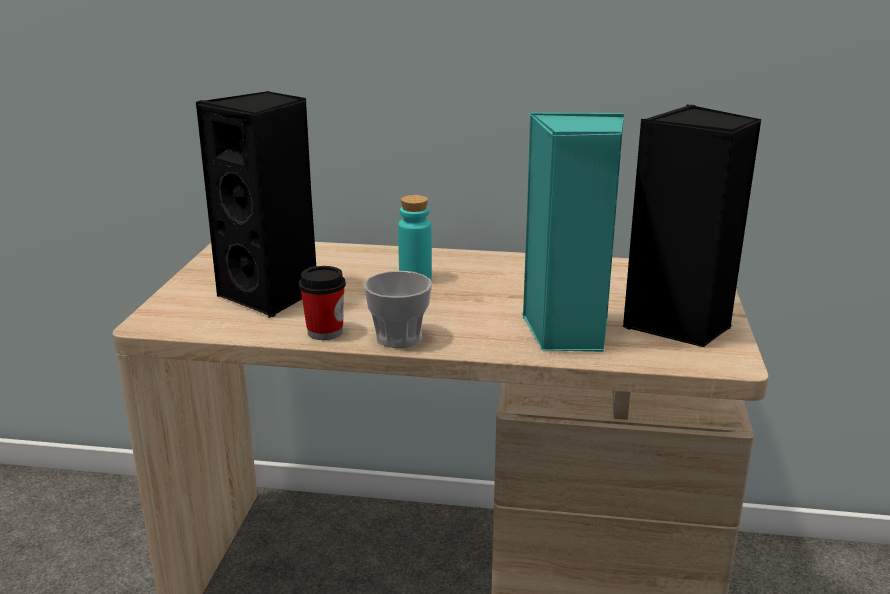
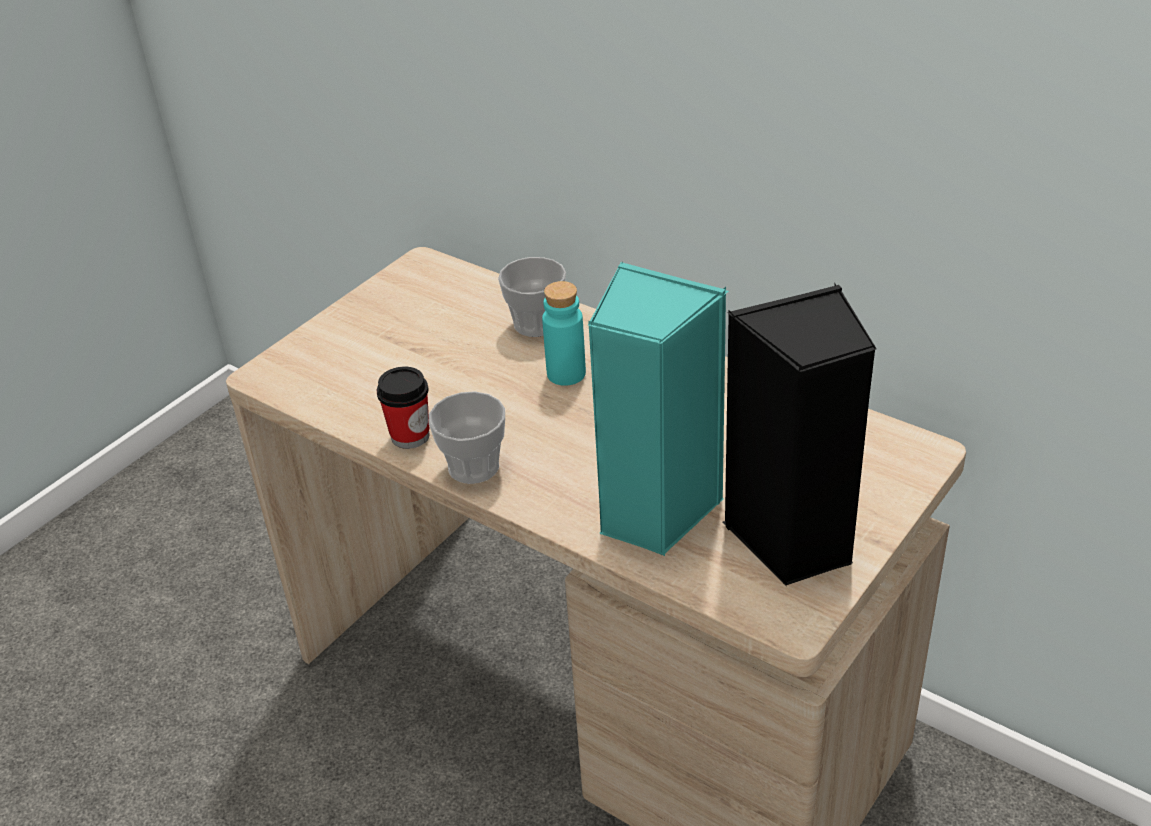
camera: 30 degrees right, 15 degrees up
(272, 295) = (402, 362): black speaker -> none
(362, 259) = (536, 324): none -> cup

